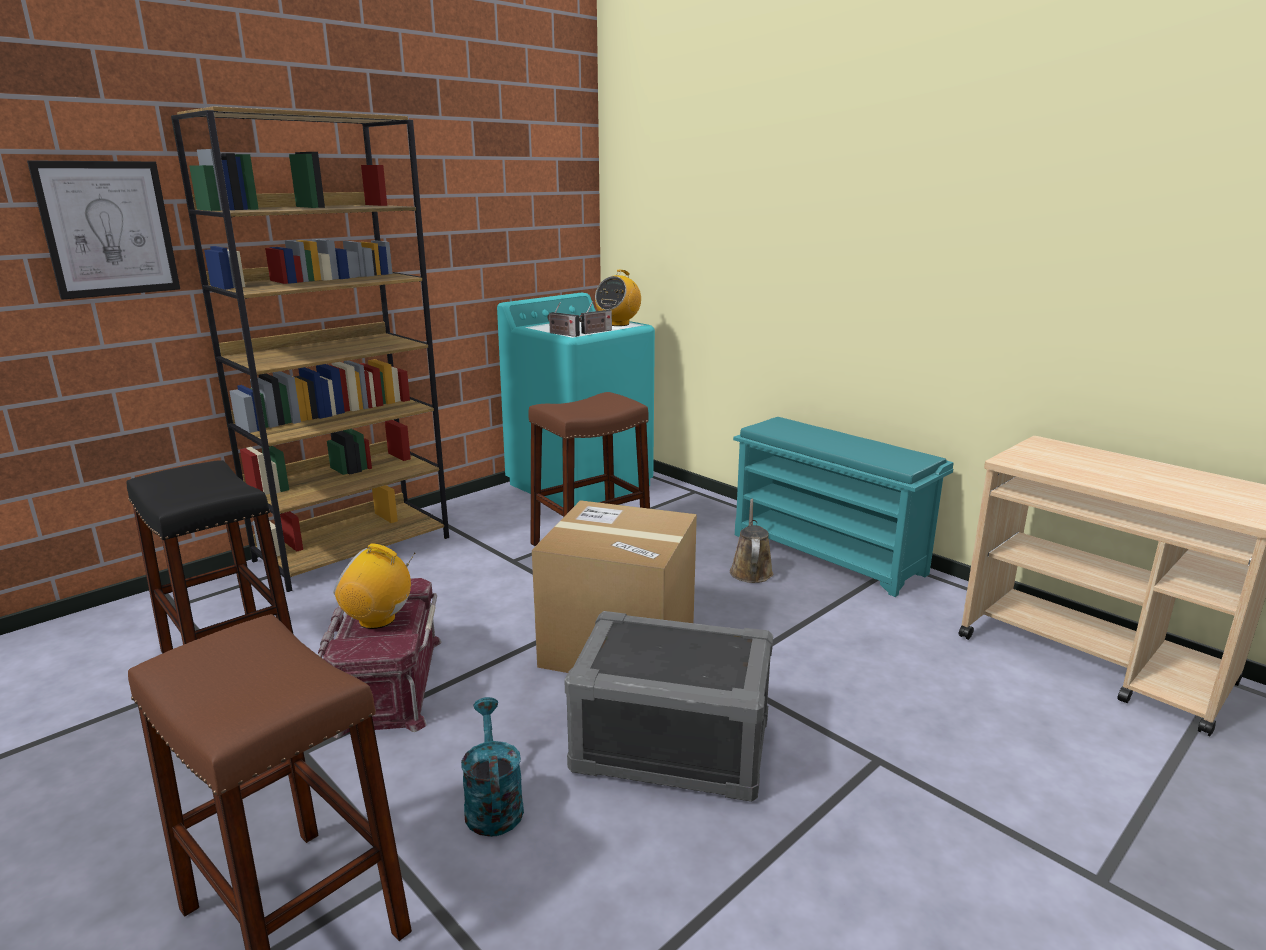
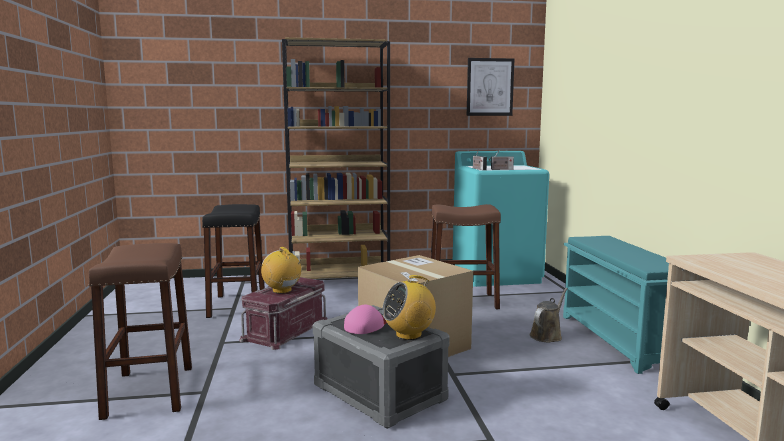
camera: 35 degrees right, 10 degrees down
(108, 229) = (249, 97): picture -> picture (490, 87)
(492, 803) = (267, 384): turquoise watering can -> none
(618, 324) = (526, 168): radio -> radio (409, 334)
(652, 654) = (367, 325): none -> pink cap

